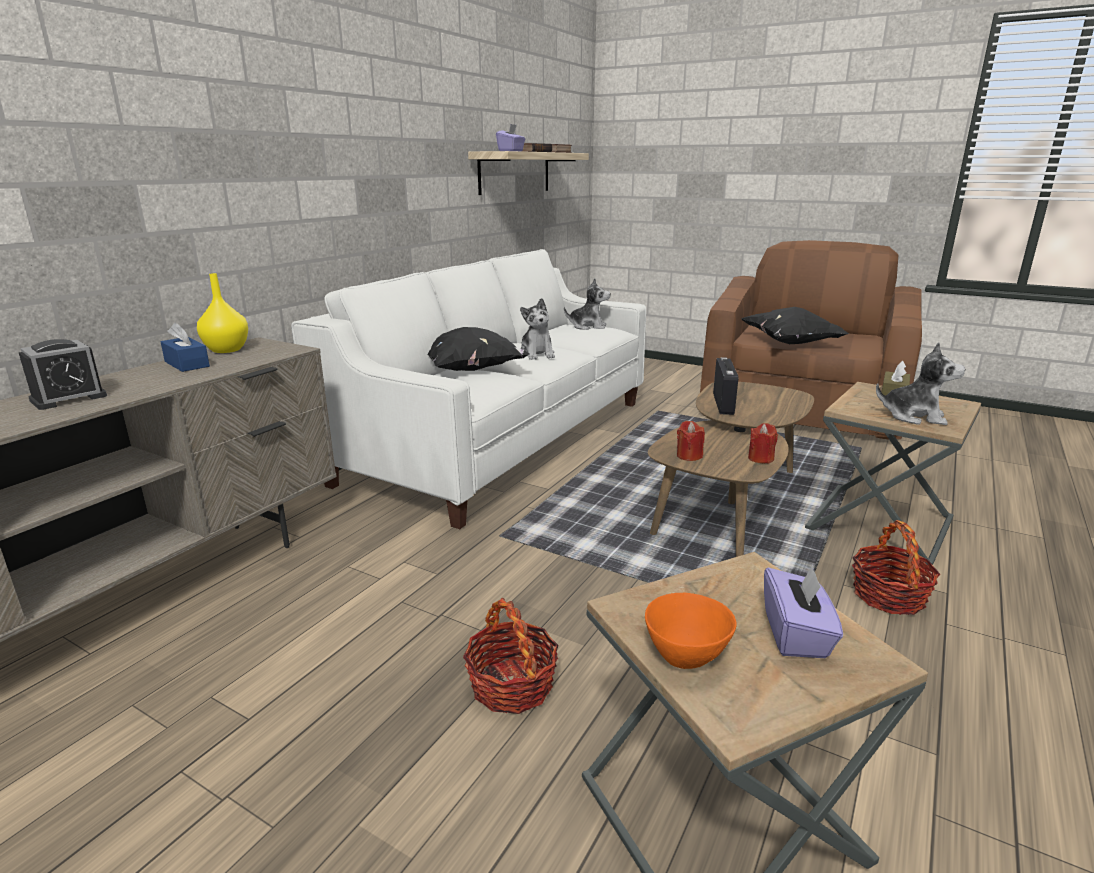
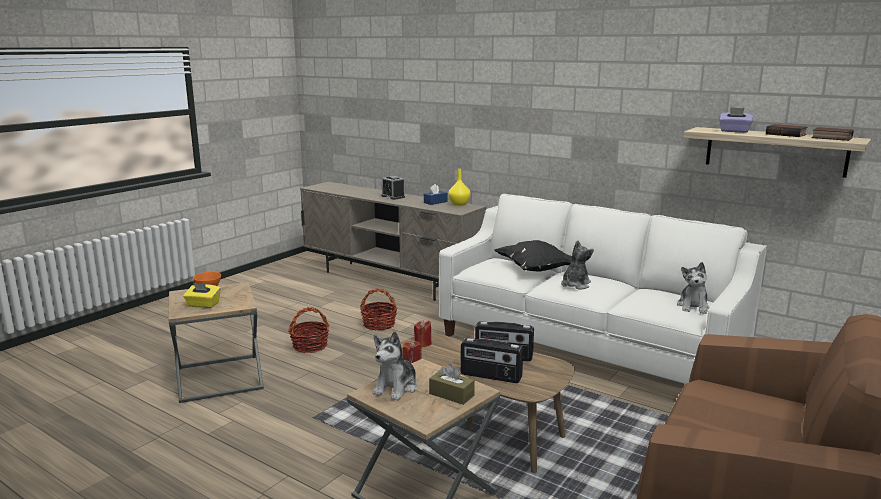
camera: 95 degrees right, 5 degrees down
(537, 354) = (575, 285): plush toy -> plush toy turned 135 degrees clockwise
(779, 409) = (490, 376): none -> radio
(791, 344) = (708, 413): black pillow -> none
(796, 634) = (203, 305): purple tissue box -> yellow tissue box
(888, 596) = (325, 462): basket -> basket (379, 324)

